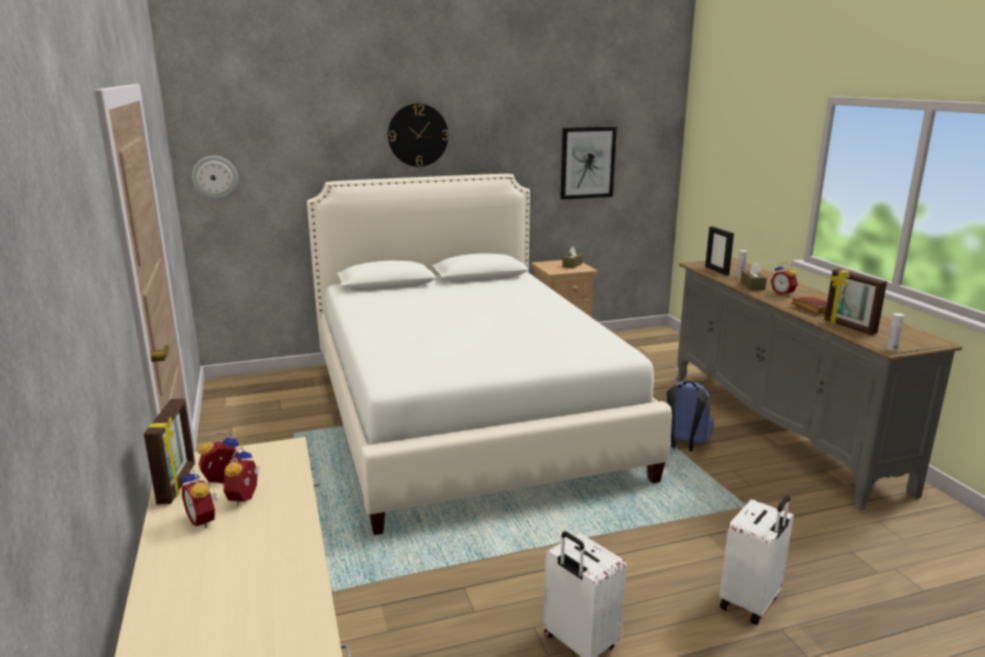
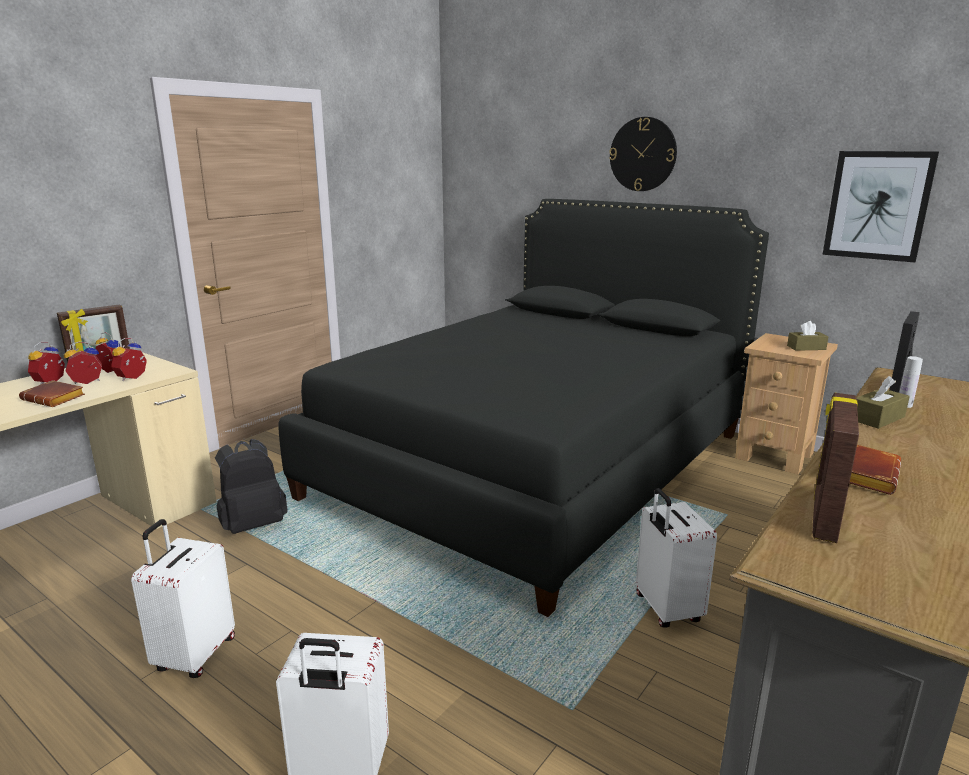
camera: 55 degrees right, 0 degrees up
(215, 177) = (467, 186): wall clock -> none
(280, 520) = (56, 398): none -> brown book
(395, 568) = (253, 524): none -> black backpack
(466, 414) = (536, 463): white bed -> black bed
(683, 445) = (666, 609): blue backpack -> white suitcase
(783, 293) = (894, 443): alarm clock -> alarm clock (133, 378)
(891, 349) = (770, 568): white bottle -> none

